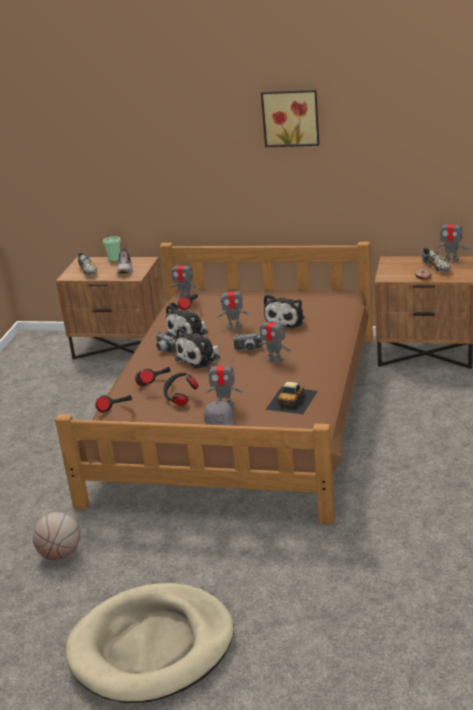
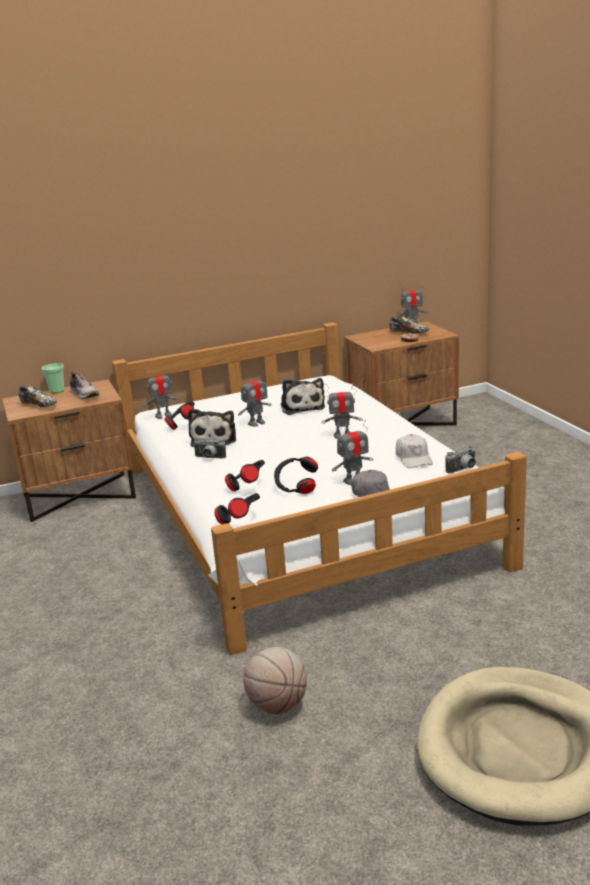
camera: 35 degrees left, 5 degrees down
(200, 358) = (261, 453): plush toy -> none
(241, 414) = (299, 513): brown bed -> white bed
(248, 350) = (302, 435): camera -> camera (463, 469)
(291, 117) = (250, 197): picture -> none
(292, 400) = (414, 458): toy car -> white cap

